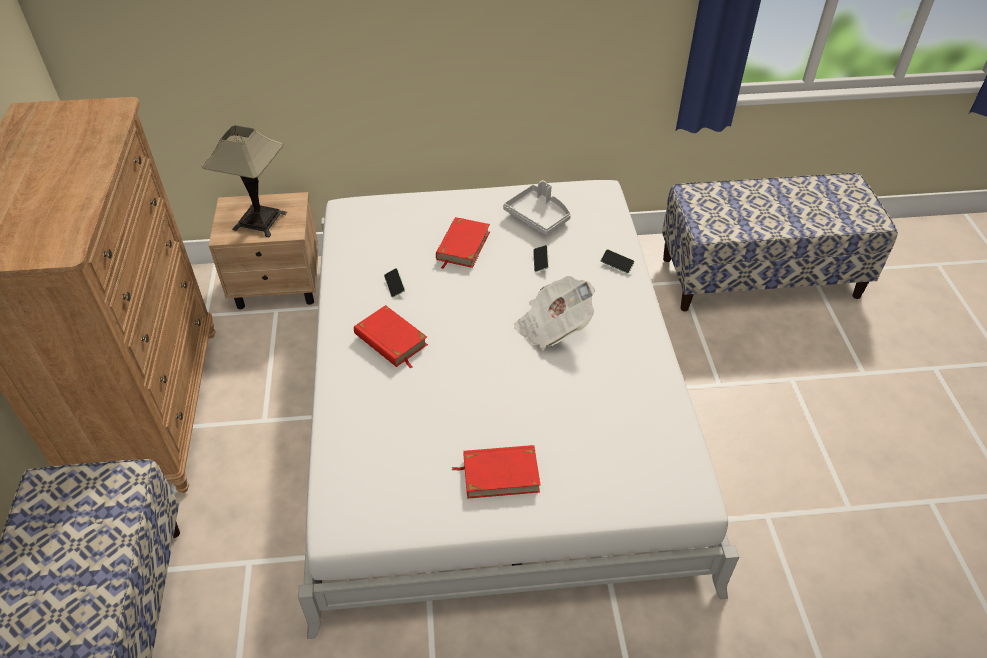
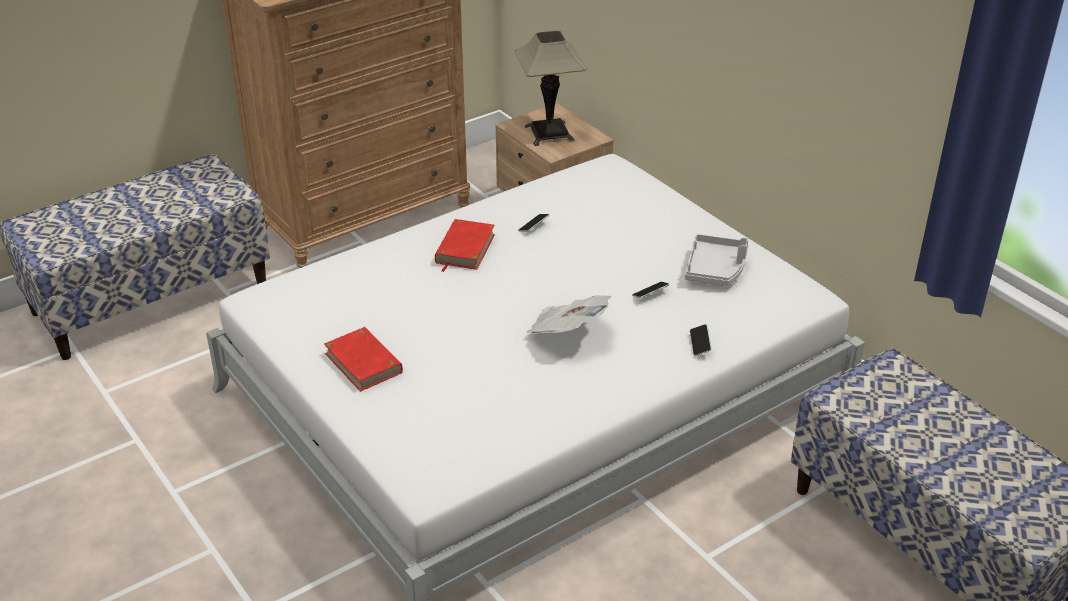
camera: 60 degrees right, 10 degrees down
(462, 246) = (624, 242): red book -> none

